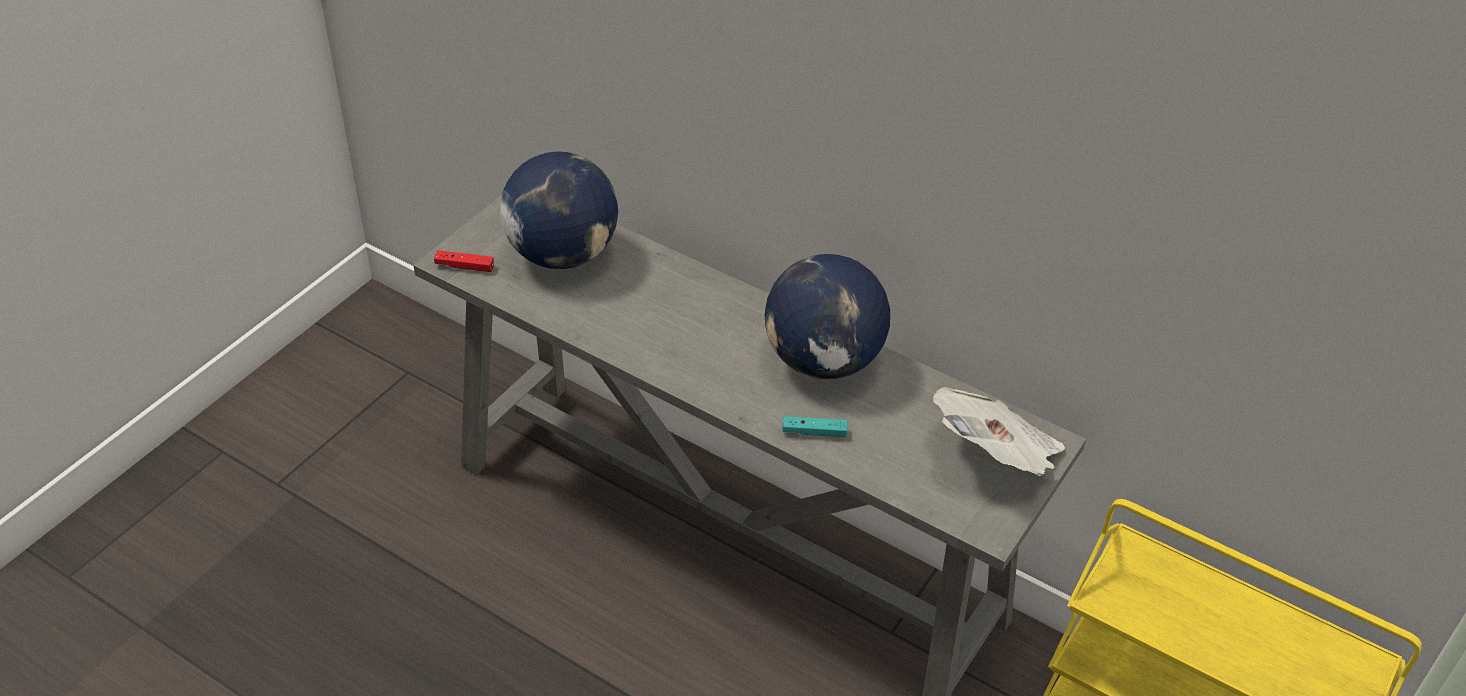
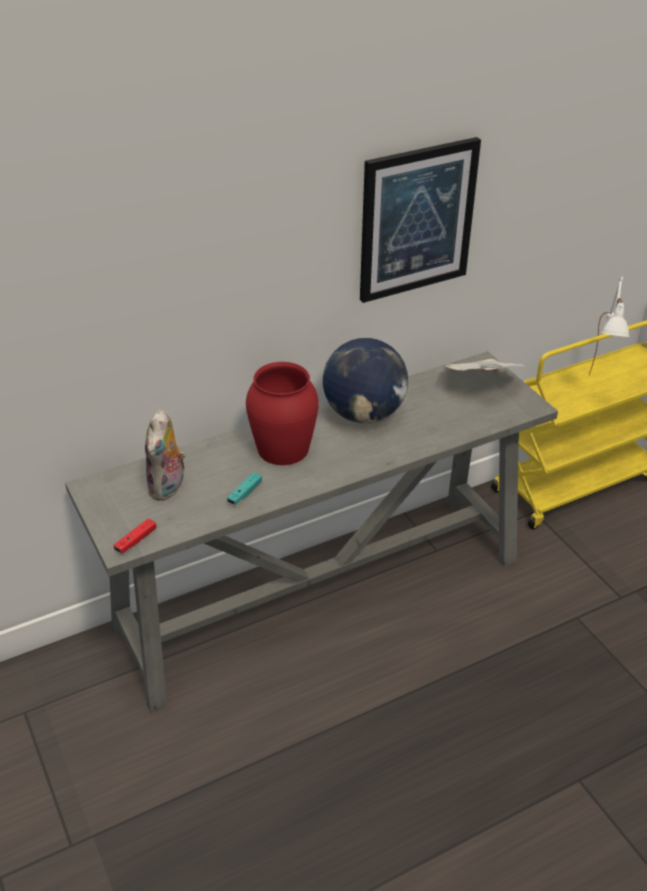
camera: 60 degrees left, 5 degrees down
(562, 254) = (168, 488): globe -> plush toy
(697, 315) = (282, 449): none -> red vase
(814, 432) = (420, 439): turquoise game controller -> turquoise game controller (245, 493)
(994, 163) = (416, 220): none -> picture
(1204, 636) = (598, 391): none -> white table lamp

